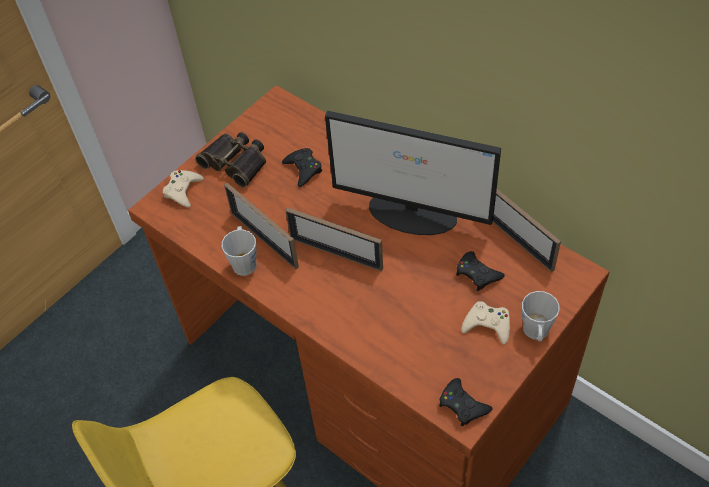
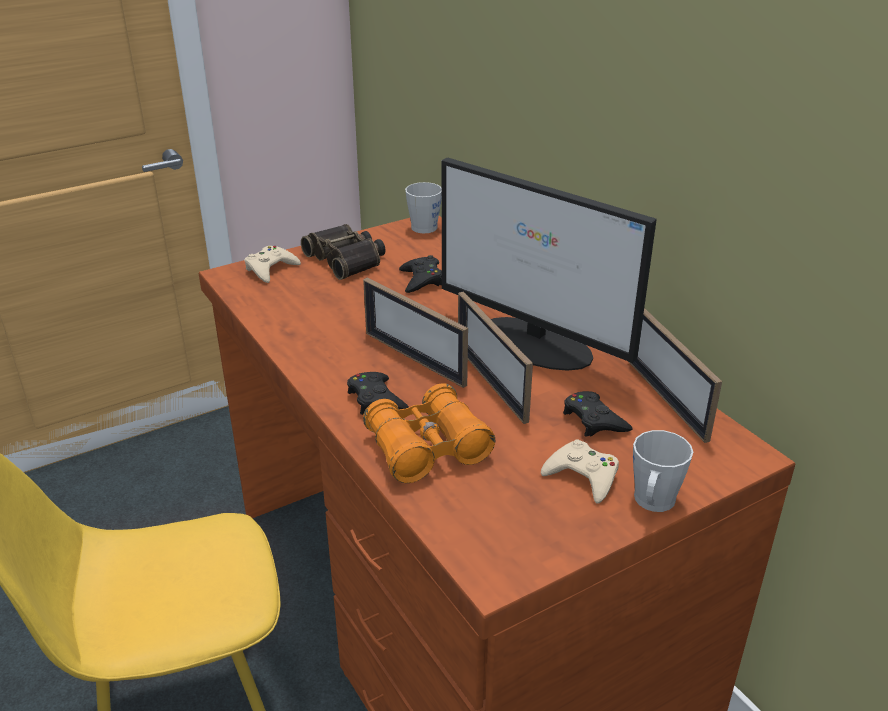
camera: 15 degrees right, 20 degrees down
(244, 261) = (297, 340): grey mug -> grey mug (425, 225)
(264, 239) = (334, 327): picture frame -> picture frame (491, 383)
(382, 333) = (427, 448): none -> orange binoculars
(462, 405) = (499, 557): black game controller -> black game controller (376, 399)

